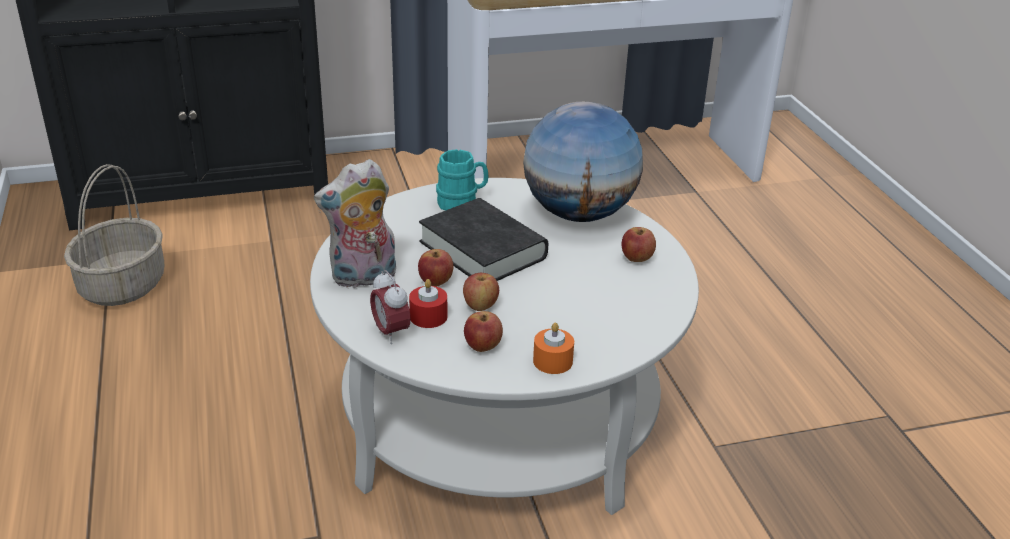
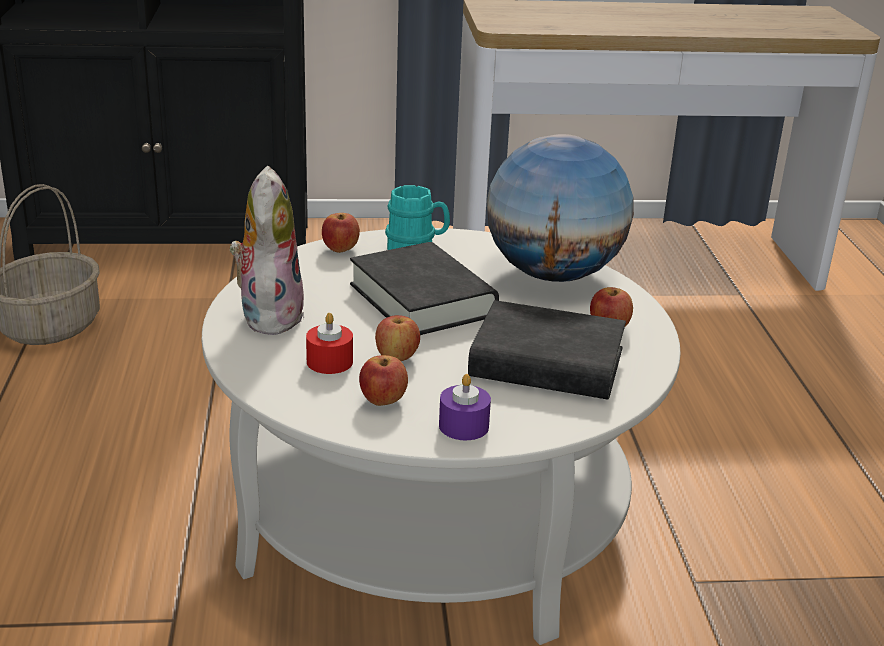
camera: 10 degrees right, 5 degrees down
(363, 278) = (268, 315): plush toy -> plush toy turned 105 degrees clockwise
(391, 332) = (278, 373): alarm clock -> none
(436, 282) = (353, 327): apple -> apple (340, 249)
(552, 361) = (463, 426): orange candle -> purple candle
(599, 297) = (546, 363): none -> black book

